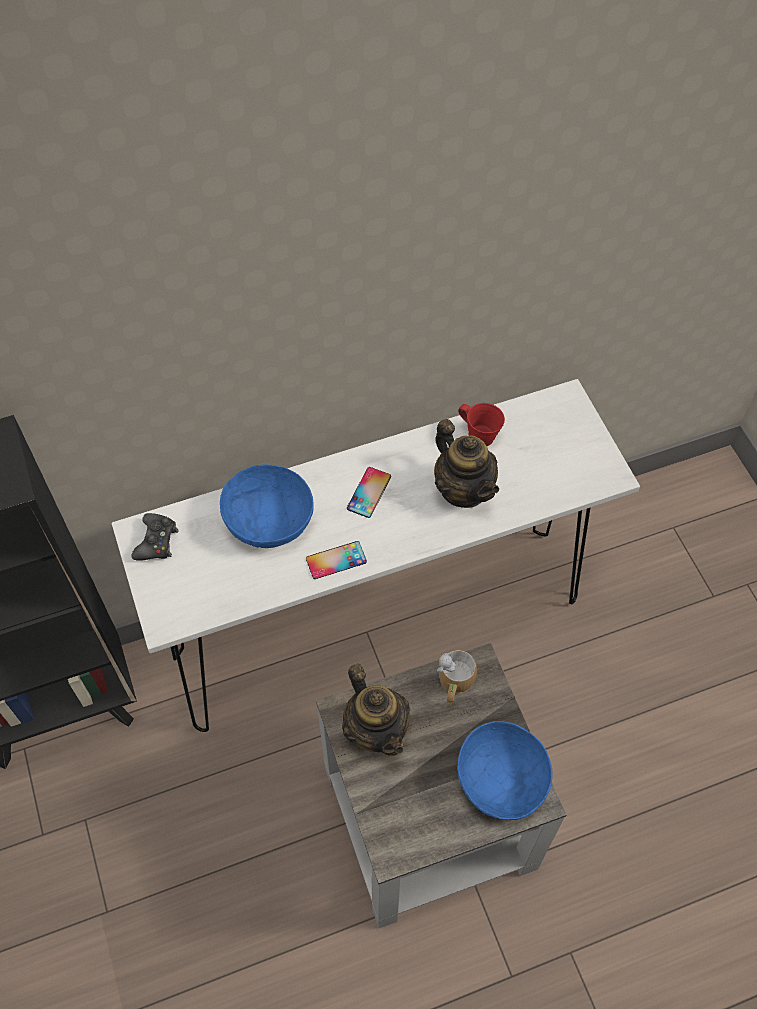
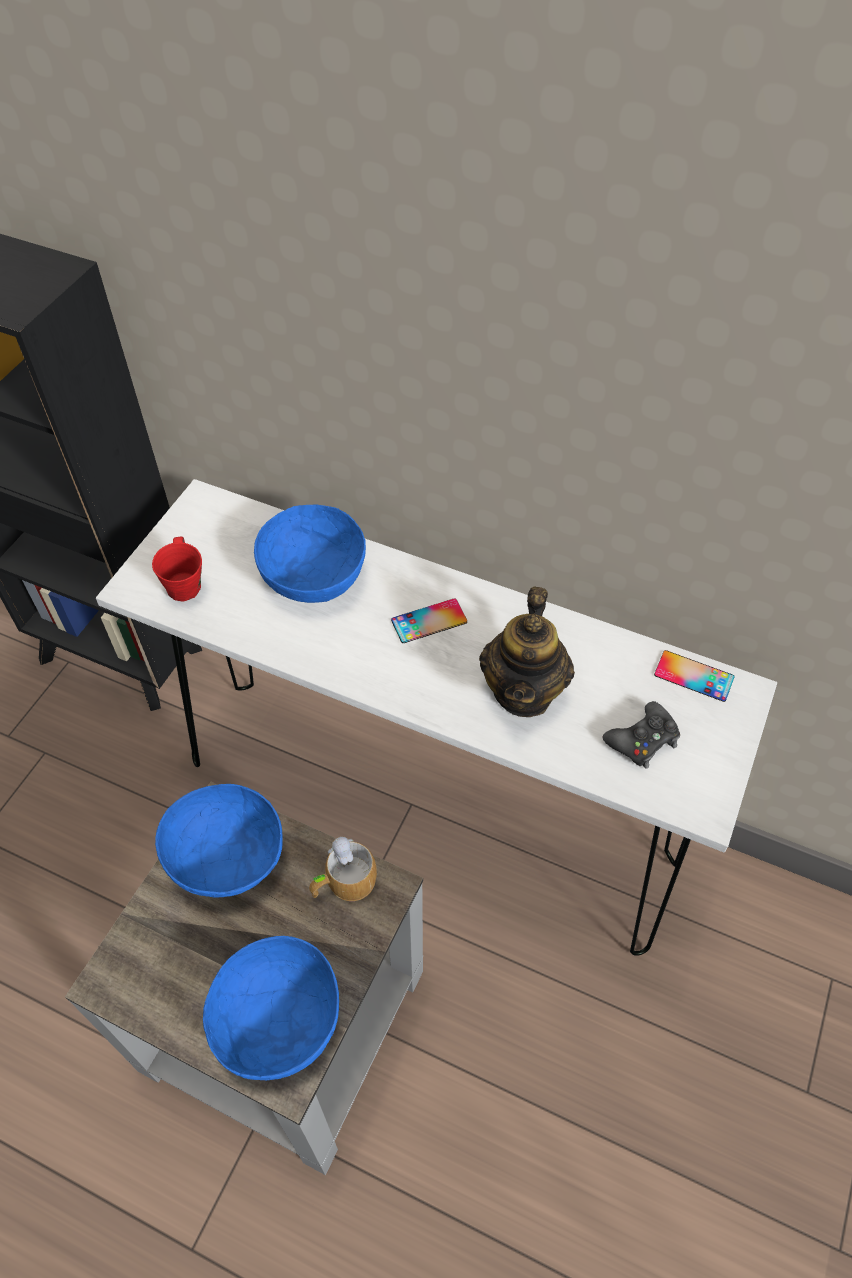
camera: 45 degrees right, 5 degrees down
(156, 541) = (206, 520): black game controller -> black game controller (643, 740)
(336, 560) = (328, 655): phone -> phone (693, 676)
(376, 729) = (227, 856): teapot -> blue bowl
(479, 435) = (600, 654): red mug -> red mug (185, 586)

